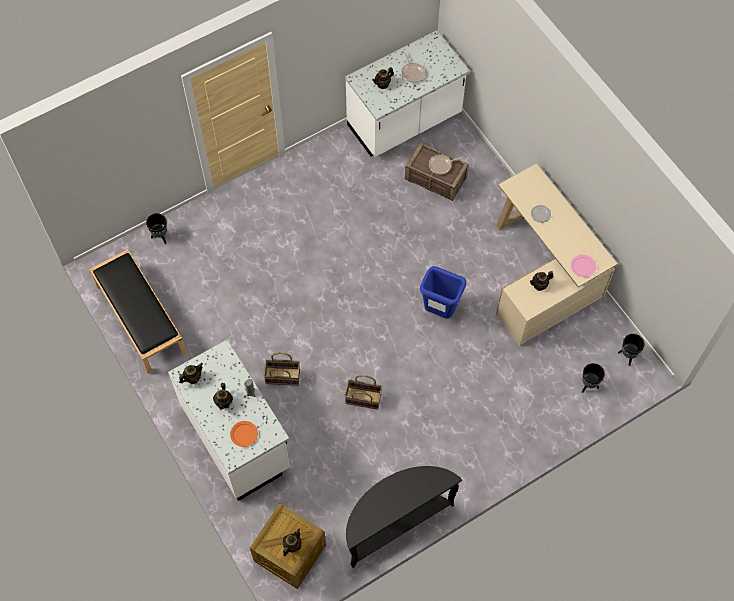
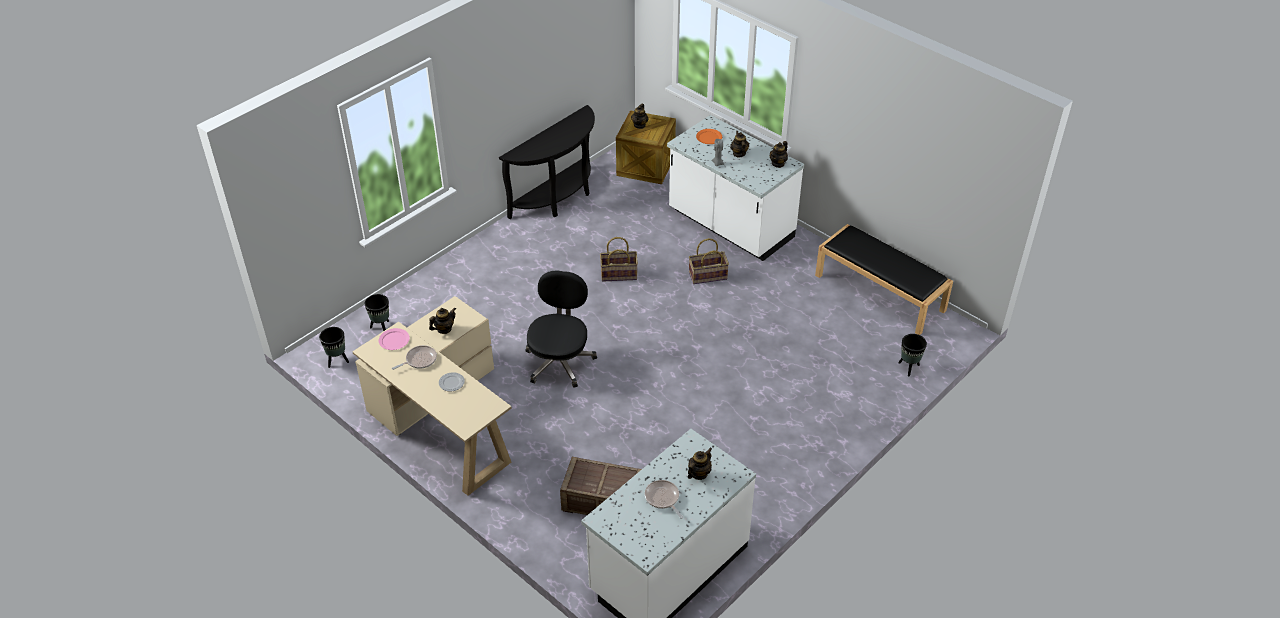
camera: 165 degrees right, 20 degrees down
(439, 310) = (560, 361): blue trash can -> black office chair
(441, 165) = (596, 480): frying pan -> frying pan (419, 360)

